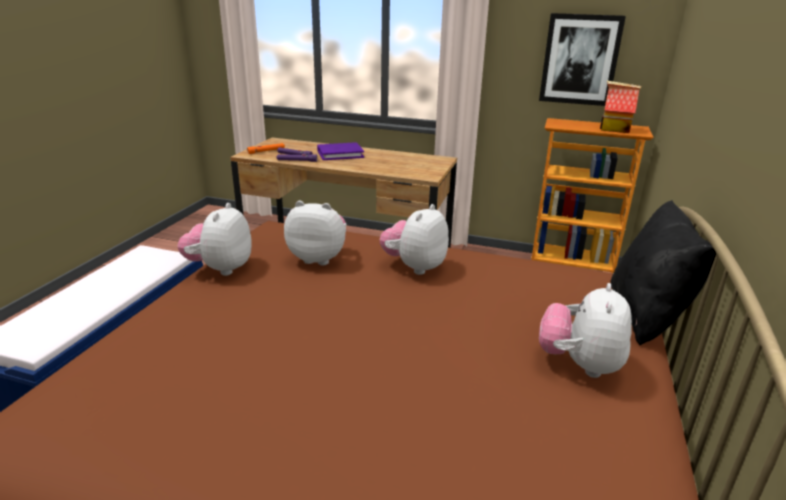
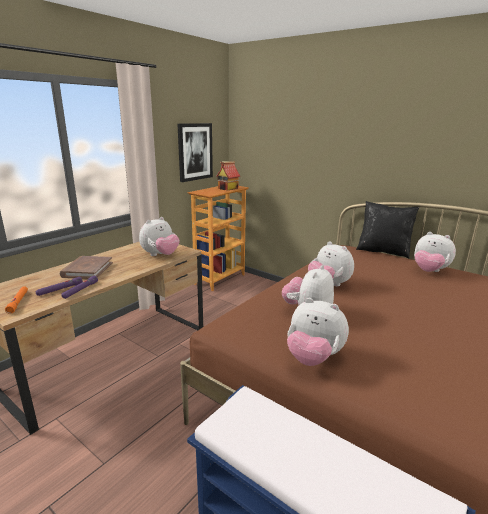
camera: 70 degrees left, 5 degrees down
(340, 154) = (87, 270): purple book -> brown book
(402, 169) = (160, 255): none -> plush toy

